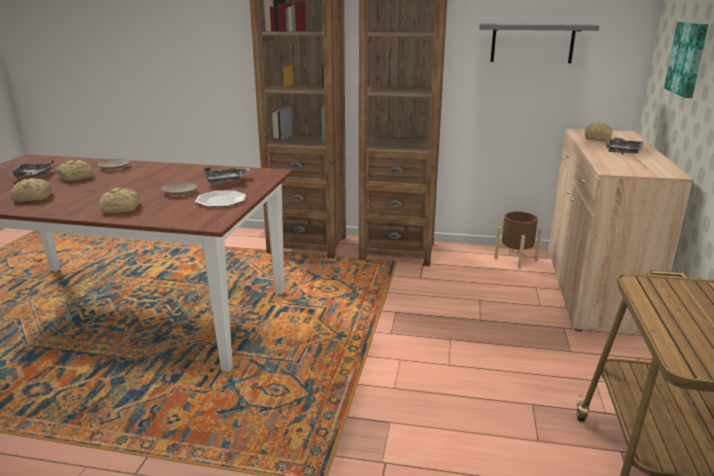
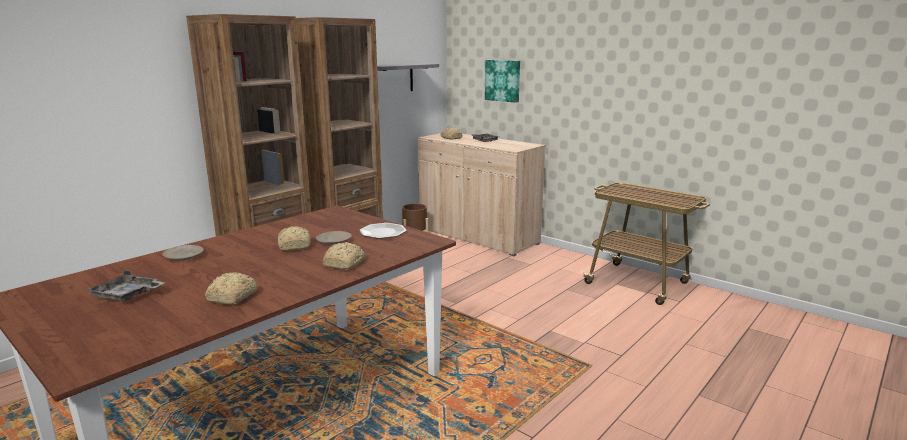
camera: 60 degrees left, 5 degrees down
(77, 177) = (188, 274): bread -> bread (295, 246)
(226, 181) = (331, 225): grey tray -> none

